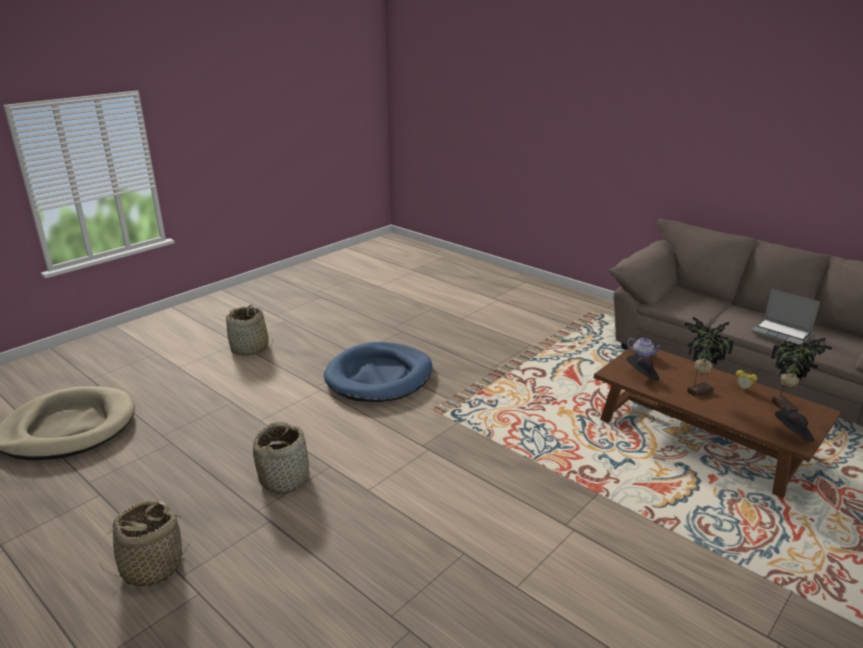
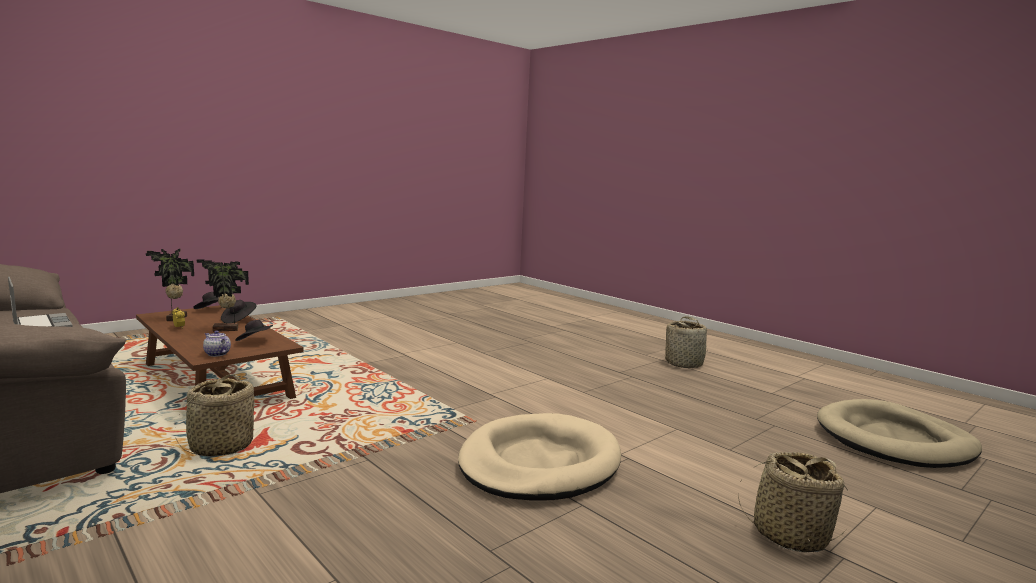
camera: 175 degrees left, 15 degrees down
(284, 479) = (621, 388): basket -> basket (221, 447)
(379, 376) = (539, 463): blue dog bed -> beige dog bed
(723, 414) = (239, 320): none -> black hat

